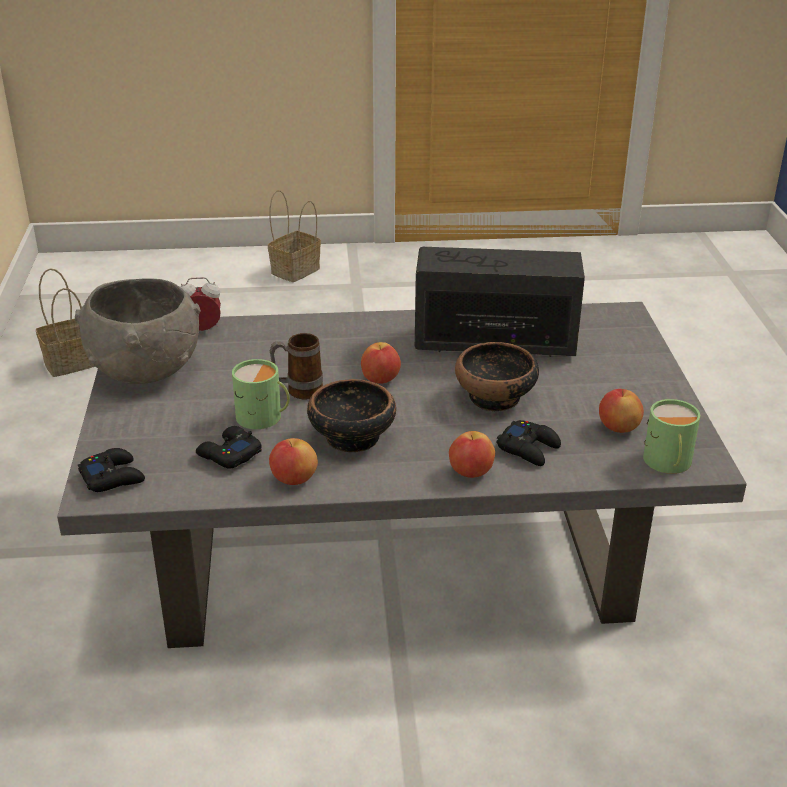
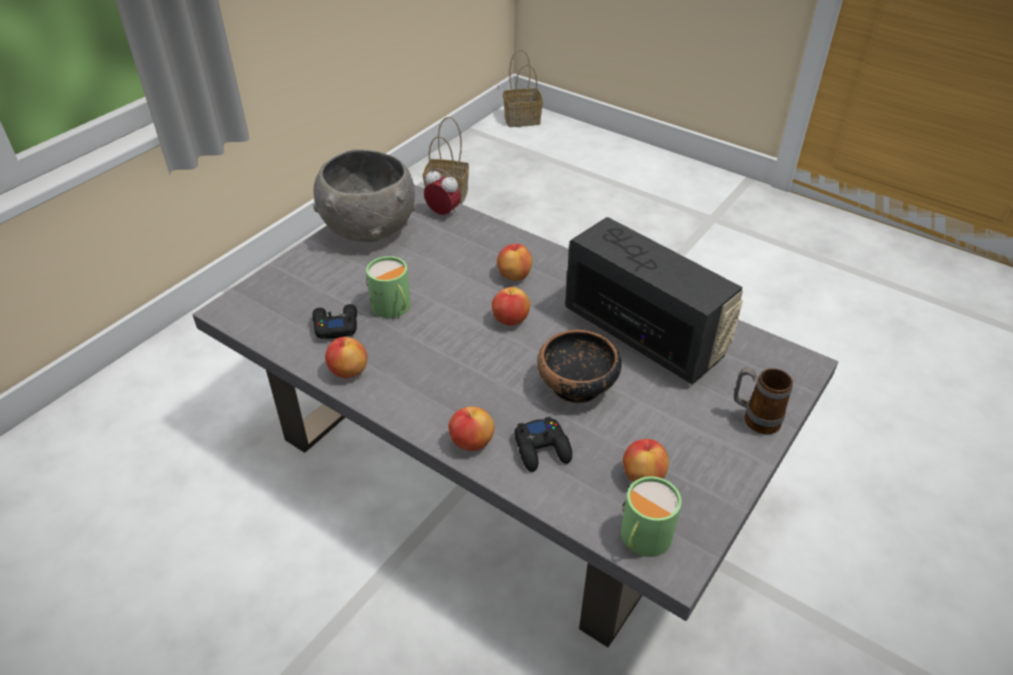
camera: 40 degrees right, 10 degrees up
(113, 477) = (252, 303): black game controller -> none
(295, 271) = (676, 186): basket -> basket (521, 120)
(298, 391) = (441, 298): mug -> mug (754, 418)
(337, 348) = (514, 275): none -> apple
(351, 437) = (427, 359): bowl -> none

